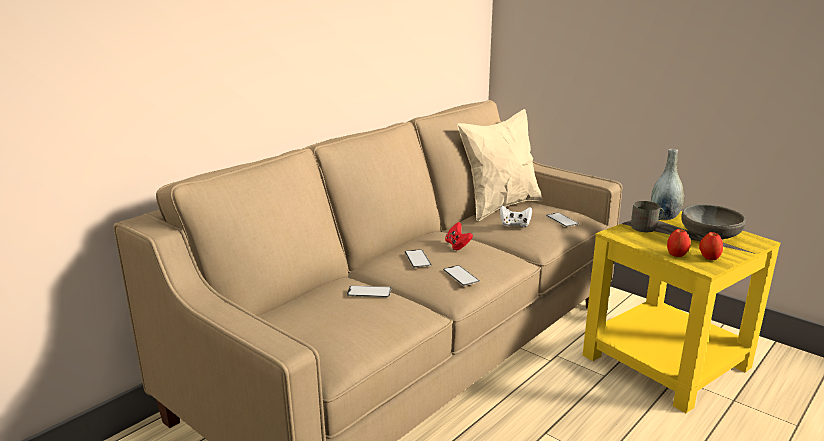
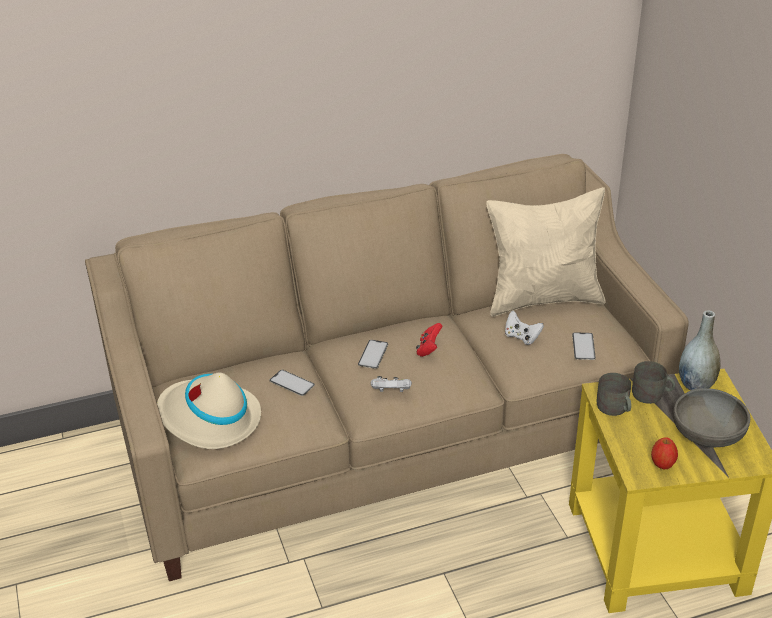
camera: 30 degrees right, 15 degrees up
(319, 335) = (209, 419): none -> beige hat
(461, 276) = (391, 392): phone -> white game controller
(635, 239) = (614, 408): none -> grey mug
(676, 254) = (632, 446): apple -> none

